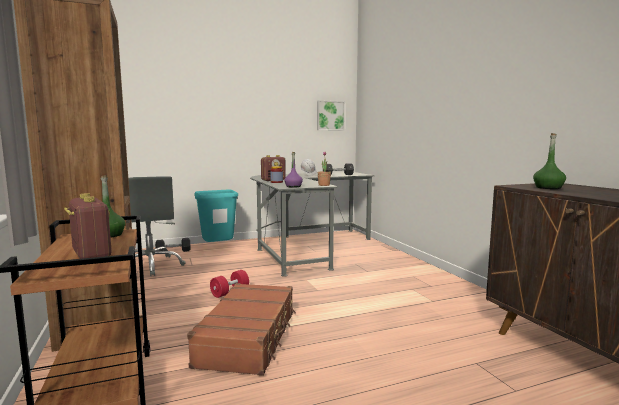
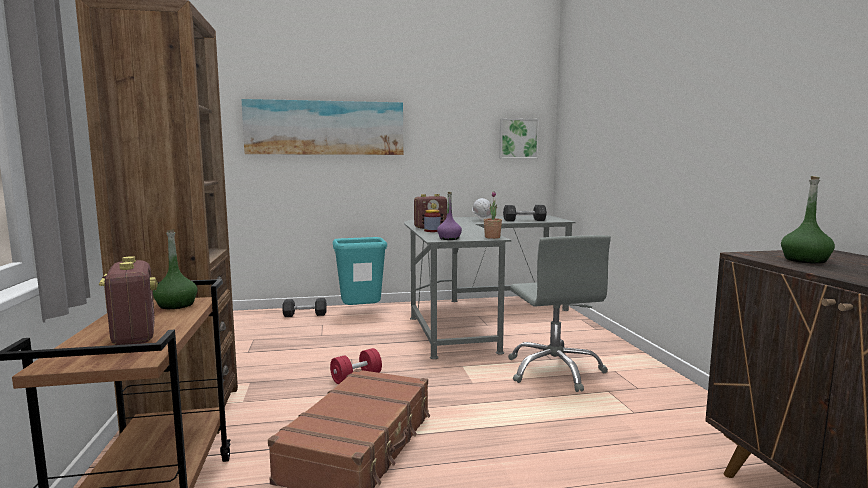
camera: 10 degrees right, 0 degrees up
(151, 266) = (272, 334): grey office chair -> grey office chair (554, 371)
(185, 105) = (325, 128): none -> picture

